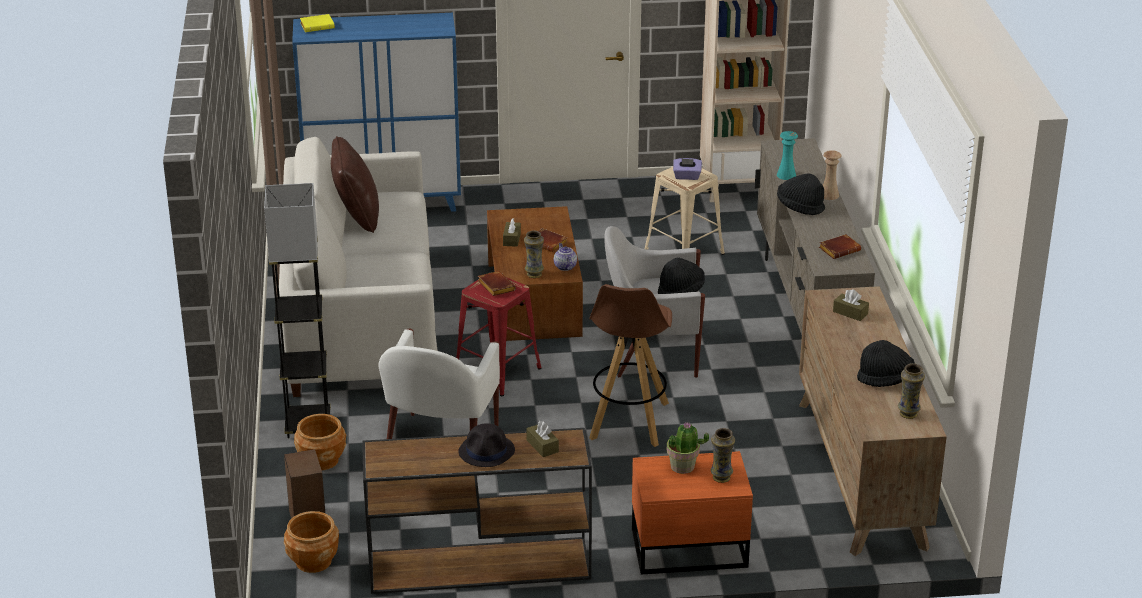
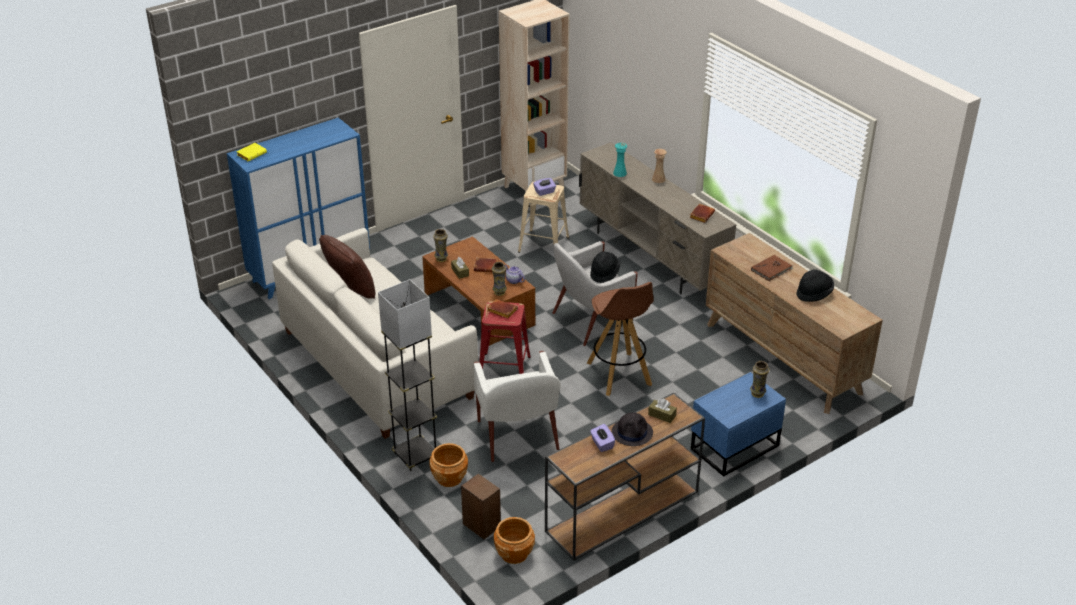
camera: 30 degrees left, 5 degrees up
(439, 450) = (602, 444): none -> purple tissue box
(683, 466) = (728, 395): potted plant -> none
(687, 547) = (732, 447): orange nightstand -> blue nightstand
(800, 207) = (649, 193): black hat -> none
(850, 313) = (751, 256): brown tissue box -> none
(860, 335) = (772, 269): none -> brown book
(908, 414) = (849, 312): vase -> vase (441, 259)

